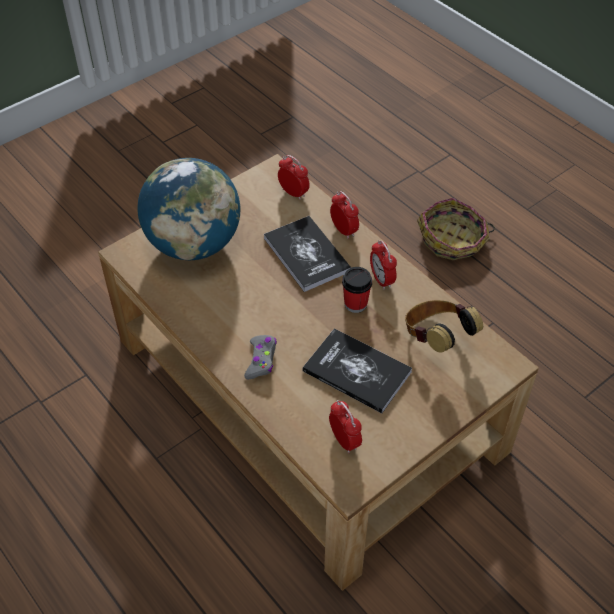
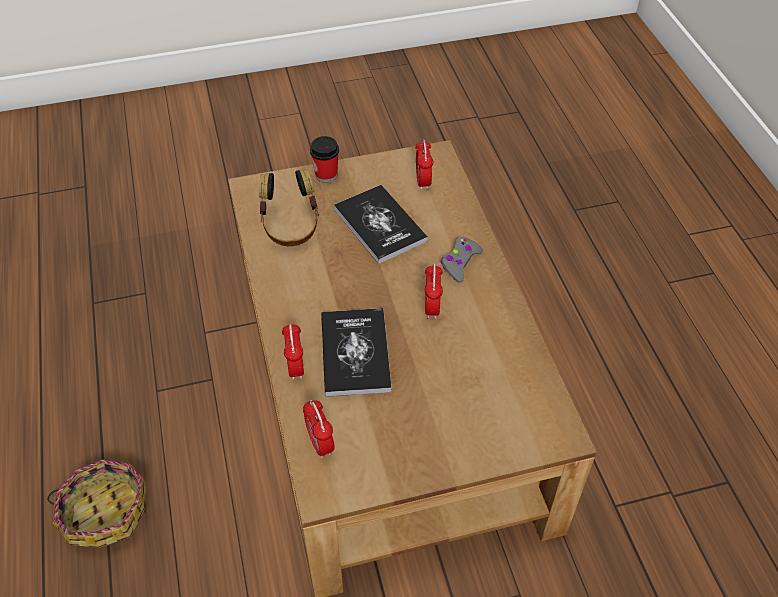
camera: 155 degrees left, 0 degrees up
(194, 244) = (476, 415): globe -> none
(355, 304) = (340, 282): cup -> cup (326, 175)
(381, 280) = (297, 296): alarm clock -> alarm clock (432, 308)

